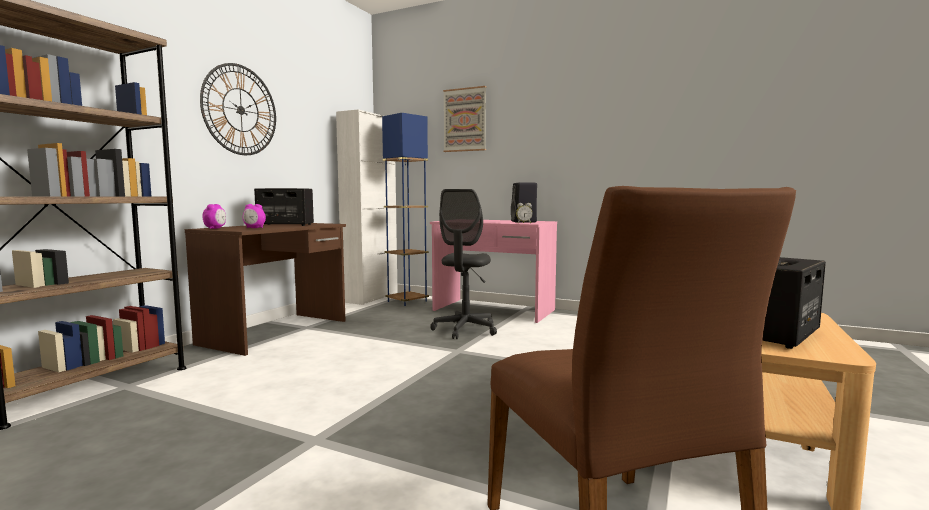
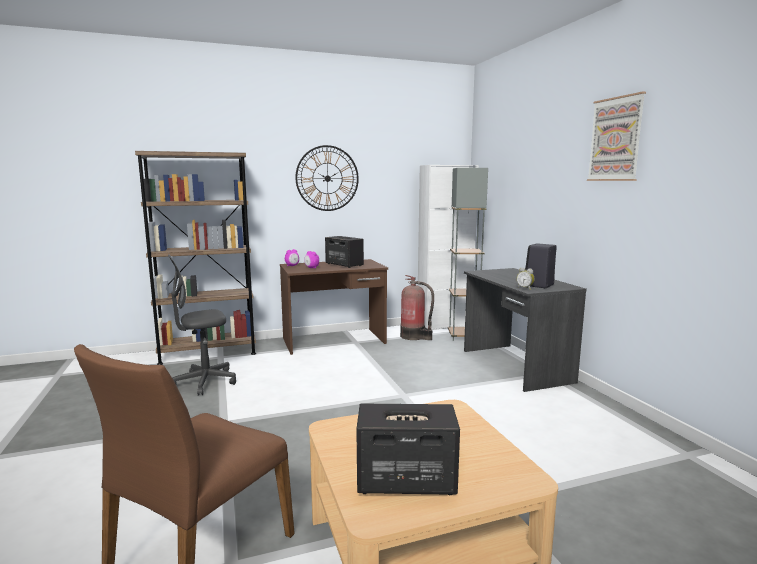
camera: 45 degrees right, 5 degrees up
(361, 310) = (414, 336): none -> fire extinguisher
(407, 301) = (463, 336): blue floor lamp -> grey floor lamp
(465, 120) = (526, 169): picture -> picture (615, 139)
(465, 330) = (448, 378): grey office chair -> grey office chair (205, 382)
(493, 310) = (514, 366): pink desk -> grey desk

